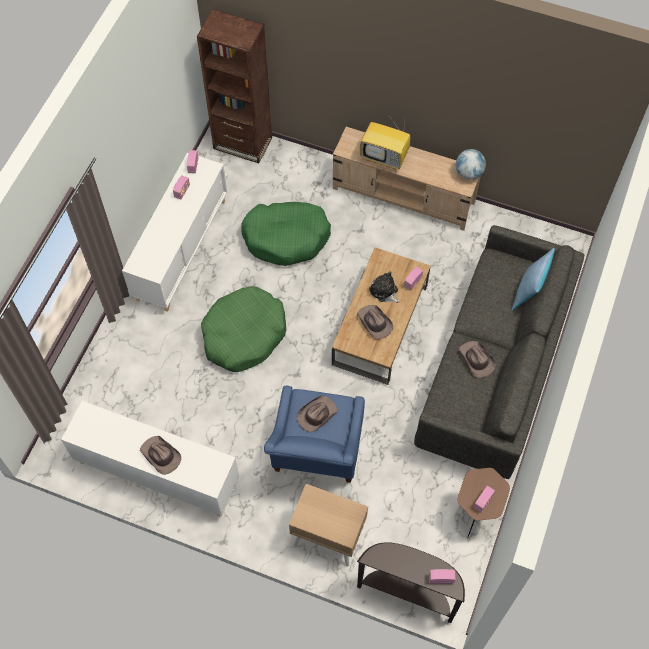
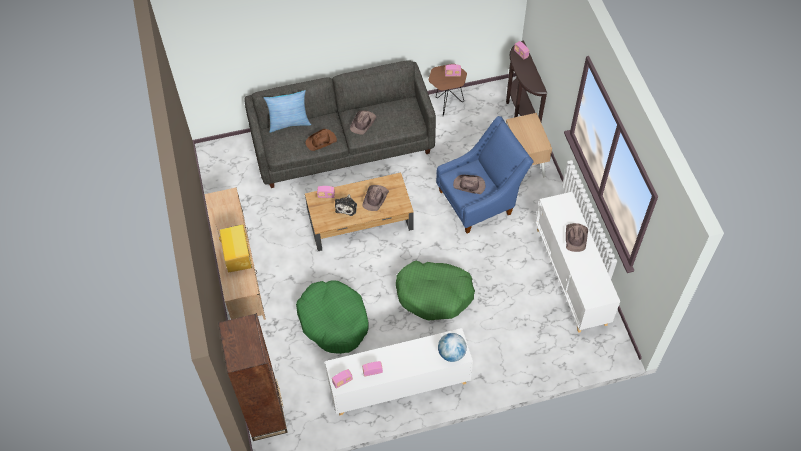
camera: 125 degrees left, 5 degrees down
(468, 173) = (215, 199): globe -> globe (451, 353)
(480, 307) = (321, 141): none -> brown hat

